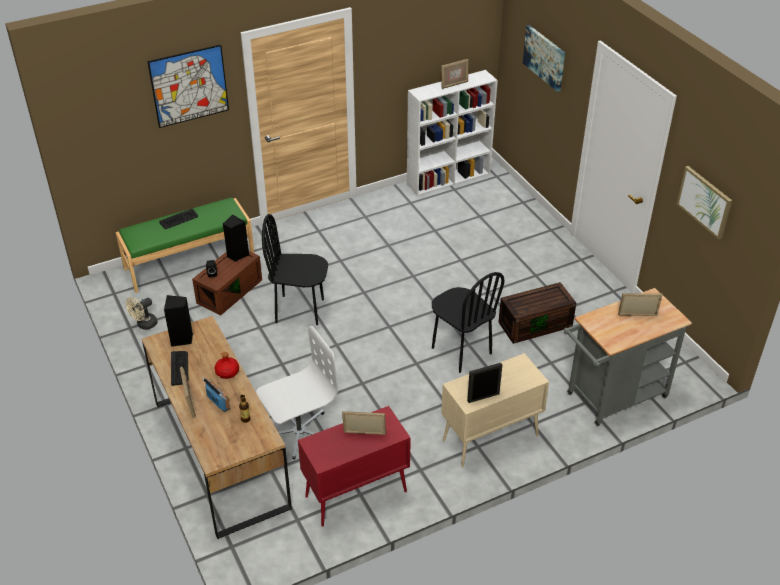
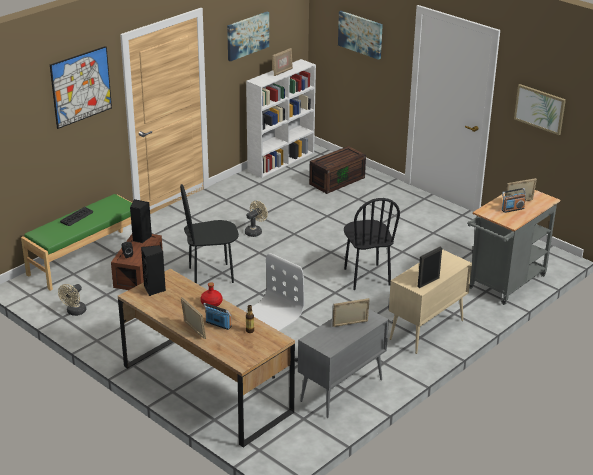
camera: 20 degrees left, 10 degrees down
(179, 368) = (167, 309): keyboard -> none
(355, 494) = (341, 391): red cabinet -> grey cabinet
(374, 264) = (255, 231): none -> beige fan
(413, 40) = (247, 35): none -> picture
(461, 351) = (366, 277): black chair -> black chair turned 45 degrees clockwise
(535, 323) = (415, 247): brown storage box -> brown storage box (337, 180)
(624, 324) = (512, 209): none -> radio

